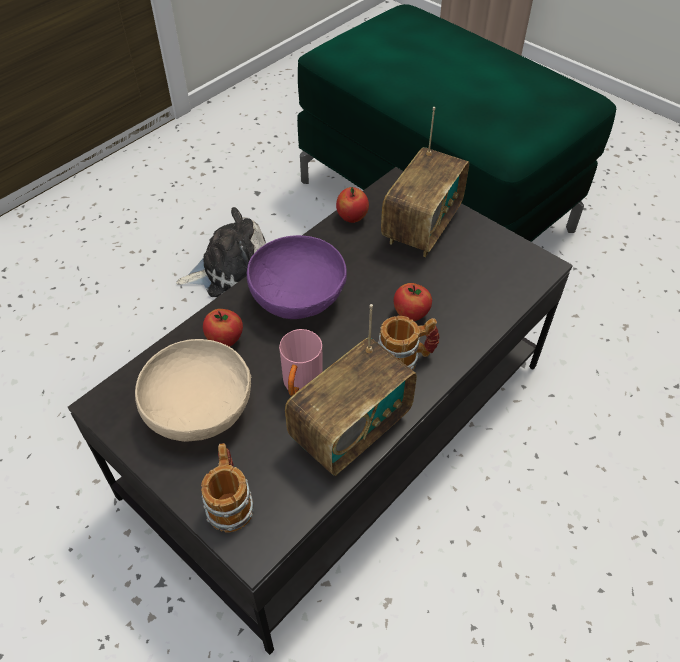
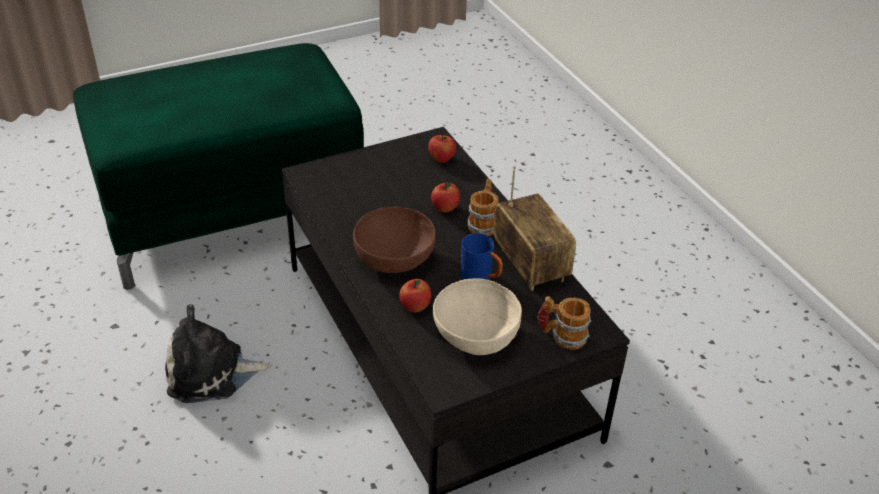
camera: 70 degrees left, 10 degrees down
(231, 271) = (211, 373): plush toy -> plush toy turned 105 degrees counterclockwise
(299, 297) = (394, 257): purple bowl -> brown bowl
(300, 386) = (481, 278): pink mug -> blue mug
(352, 217) = (325, 207): apple -> apple (441, 159)
(421, 227) = (361, 177): radio -> none

